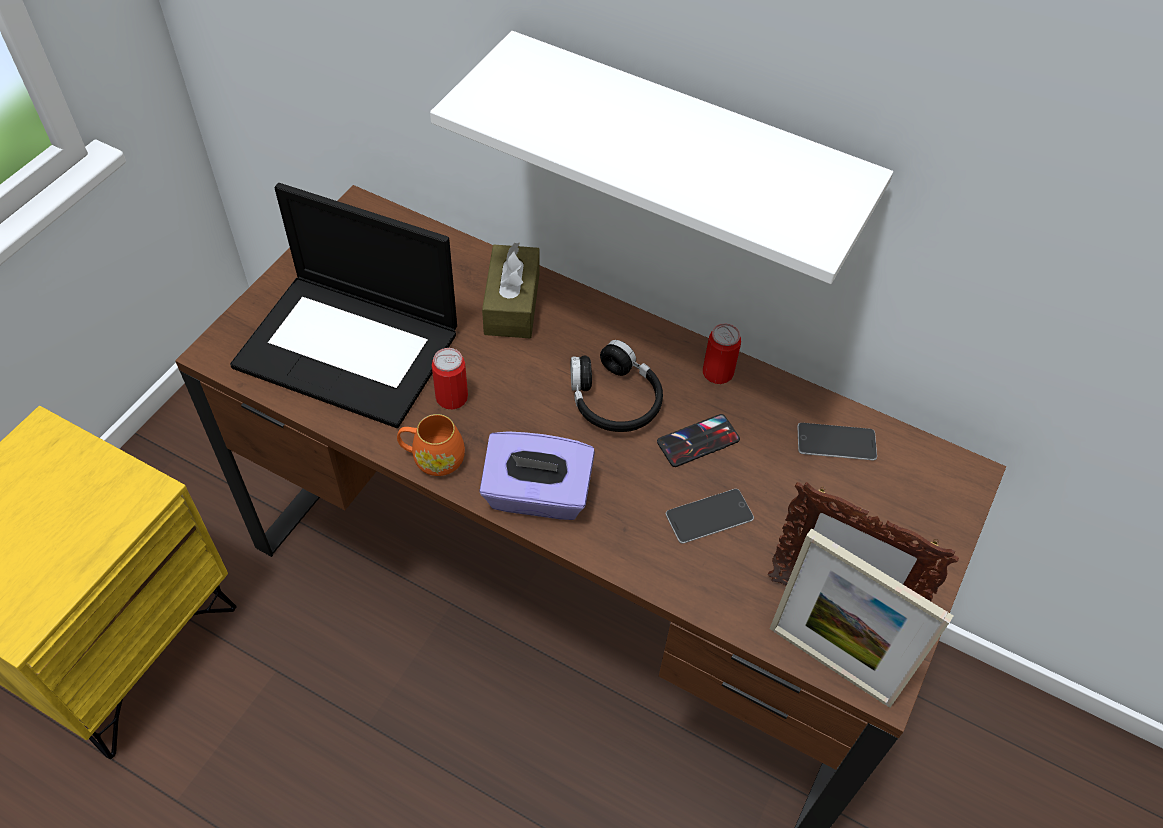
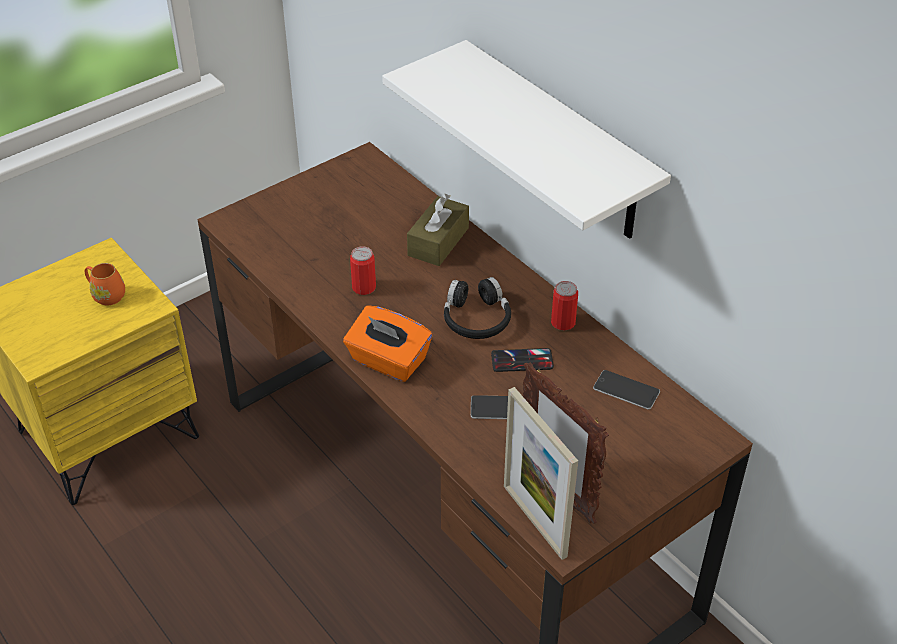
camera: 25 degrees right, 10 degrees down
(351, 348) = (313, 241): laptop -> none
(432, 458) = (330, 320): orange mug -> orange mug (106, 295)
(537, 496) = (388, 361): purple tissue box -> orange tissue box

